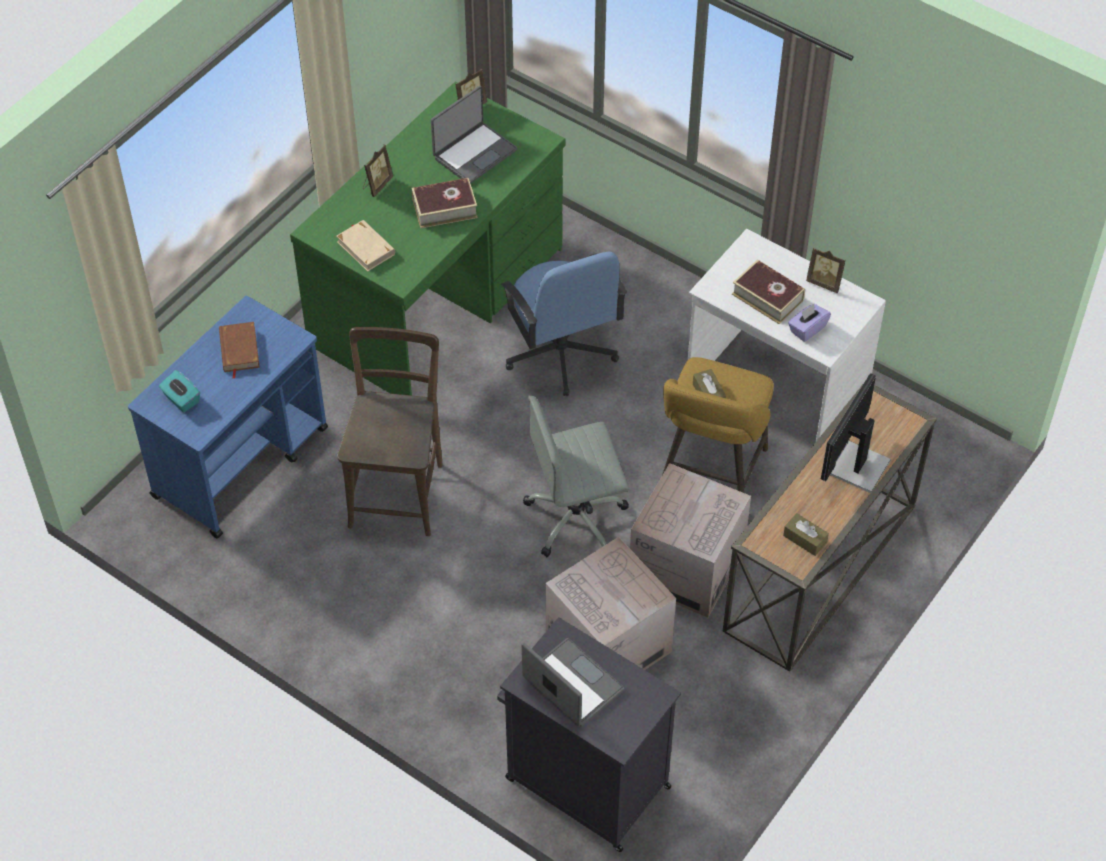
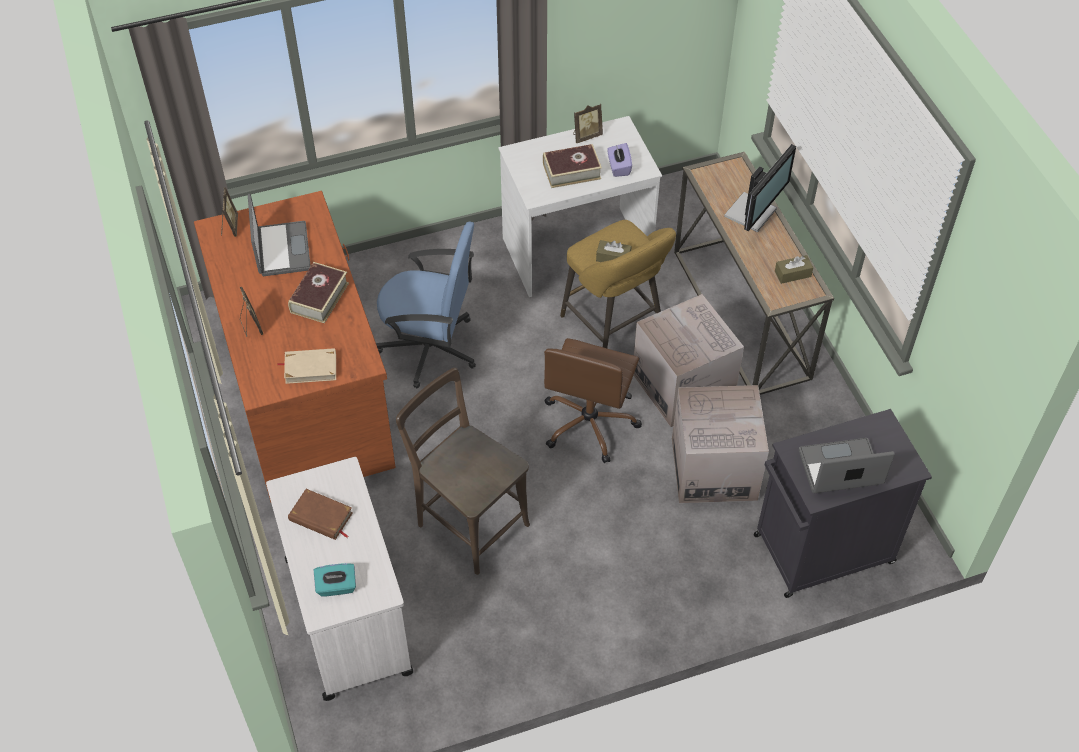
camera: 55 degrees left, 0 degrees up
(241, 461) = (348, 614): blue cart -> white cart
(438, 297) = (307, 391): green desk -> brown desk
(578, 518) = (589, 424): grey office chair -> brown office chair
(856, 467) = (752, 213): monitor -> monitor turned 120 degrees counterclockwise

